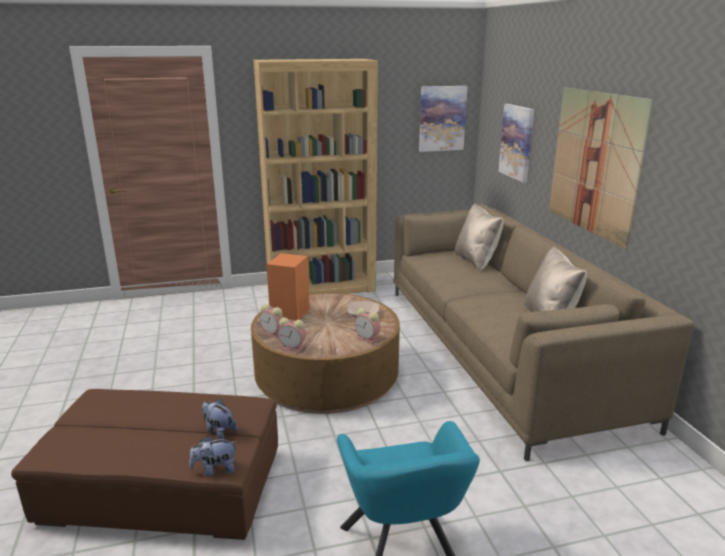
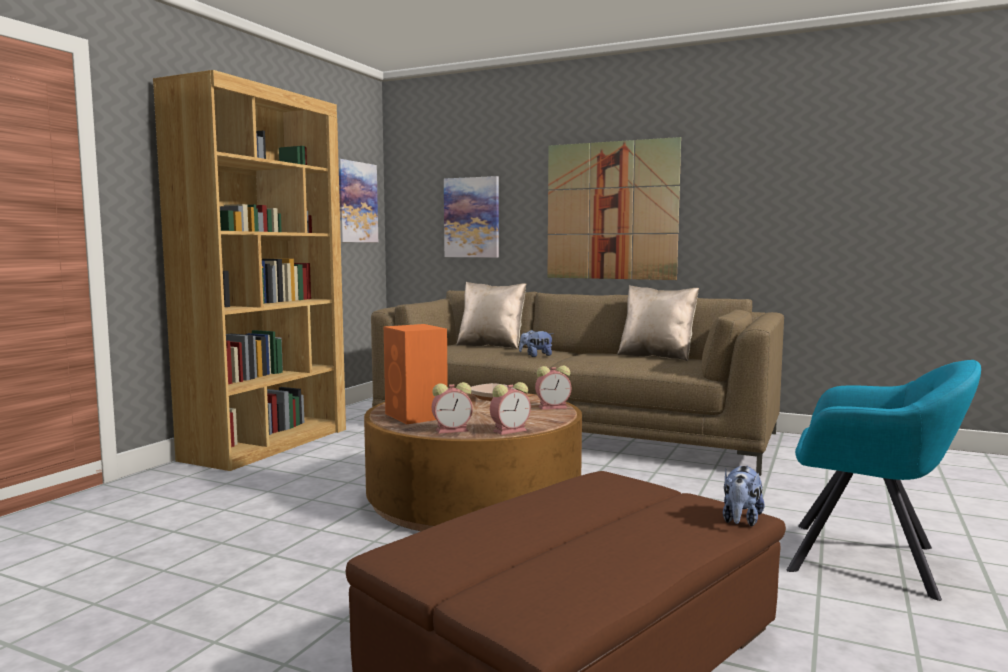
camera: 50 degrees left, 15 degrees down
(219, 431) = (647, 502): plush toy -> plush toy (536, 355)

